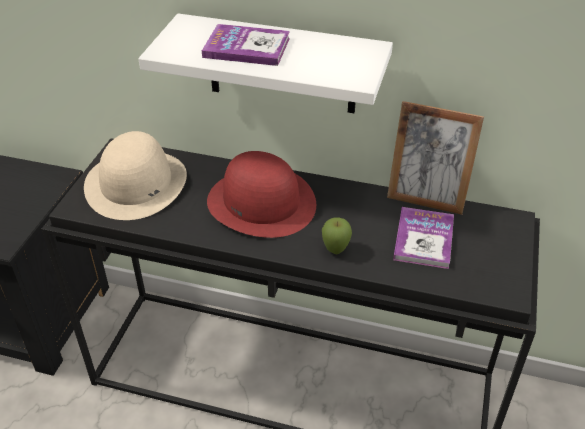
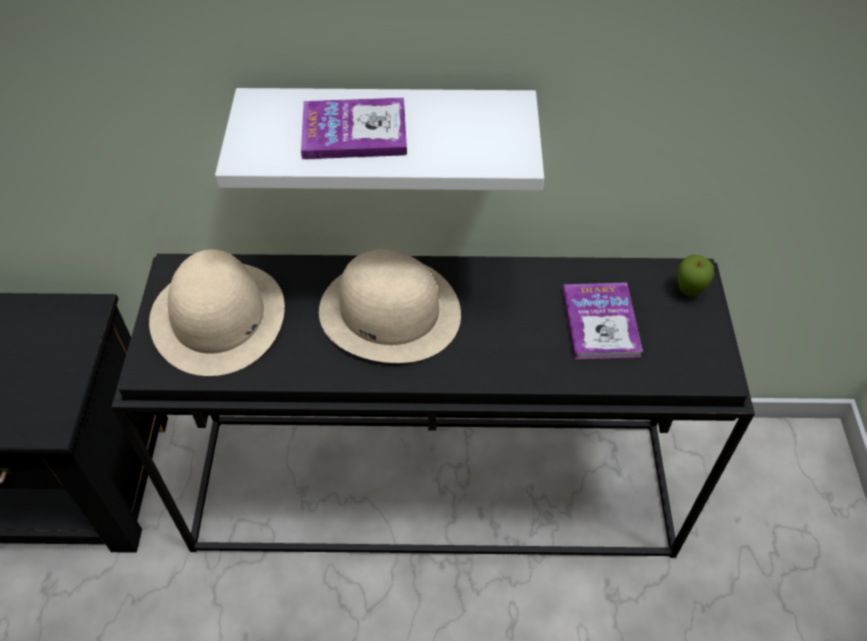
camera: 15 degrees left, 10 degrees up
(262, 202) = (390, 311): red hat -> beige hat
(335, 251) = (503, 361): apple -> apple (688, 292)
(426, 199) = (586, 266): picture frame -> none

